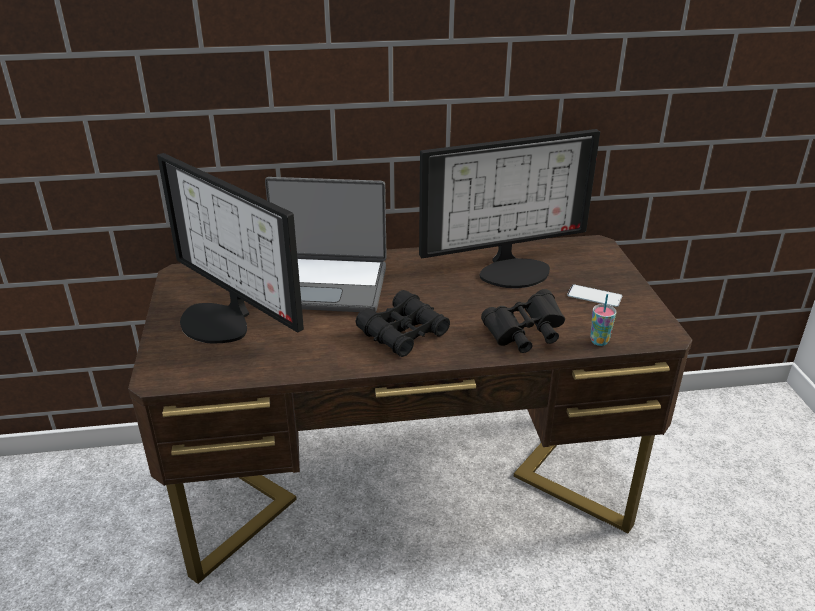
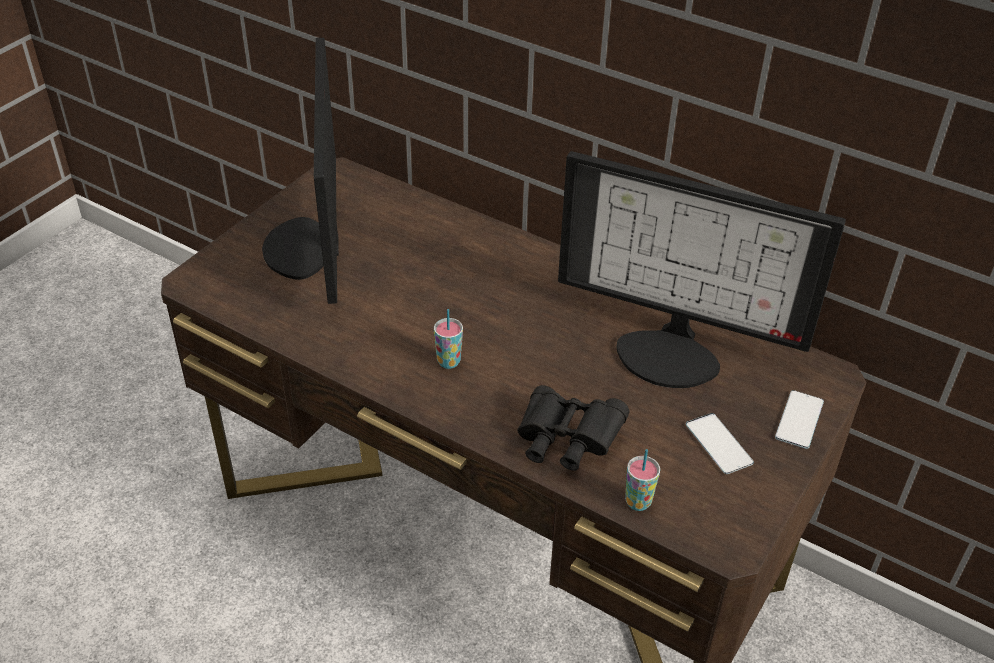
camera: 40 degrees right, 10 degrees up
(323, 284) = (446, 258): laptop -> none
(403, 333) = (448, 362): black binoculars -> cup
(611, 268) = (799, 420): none -> phone

